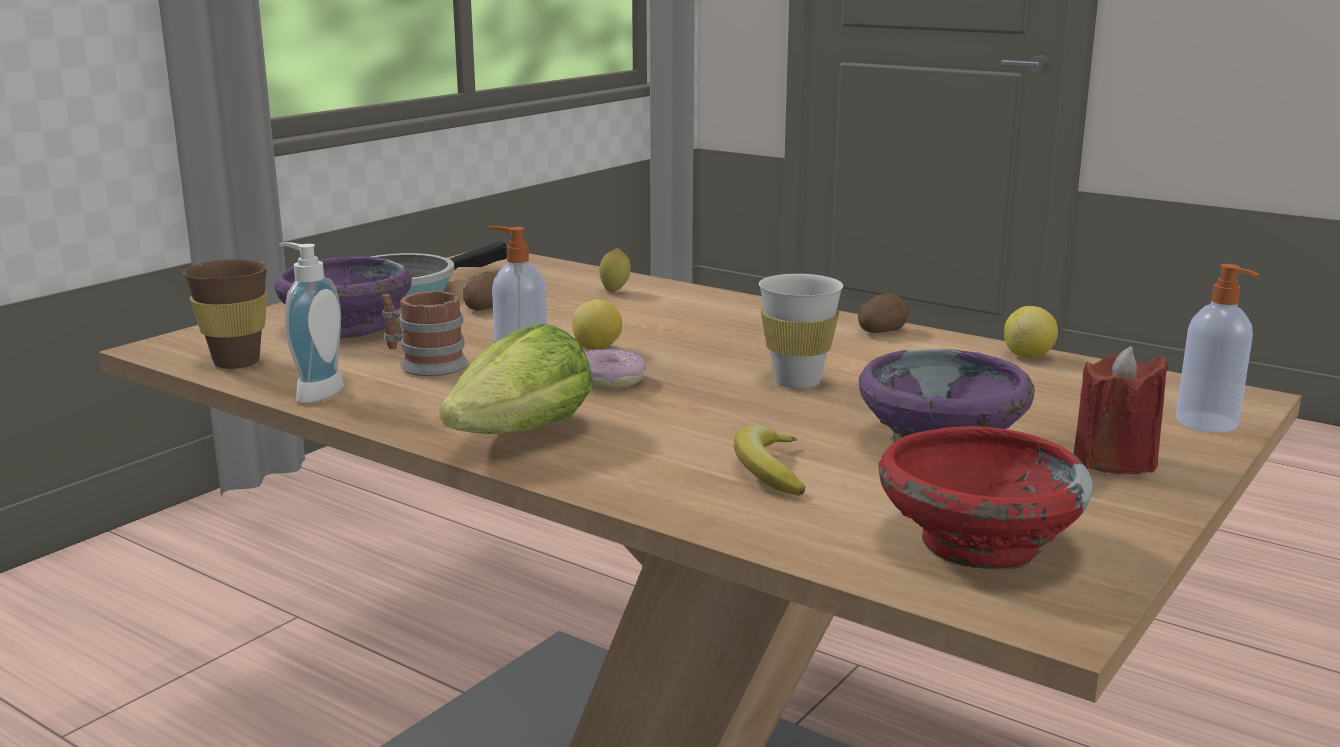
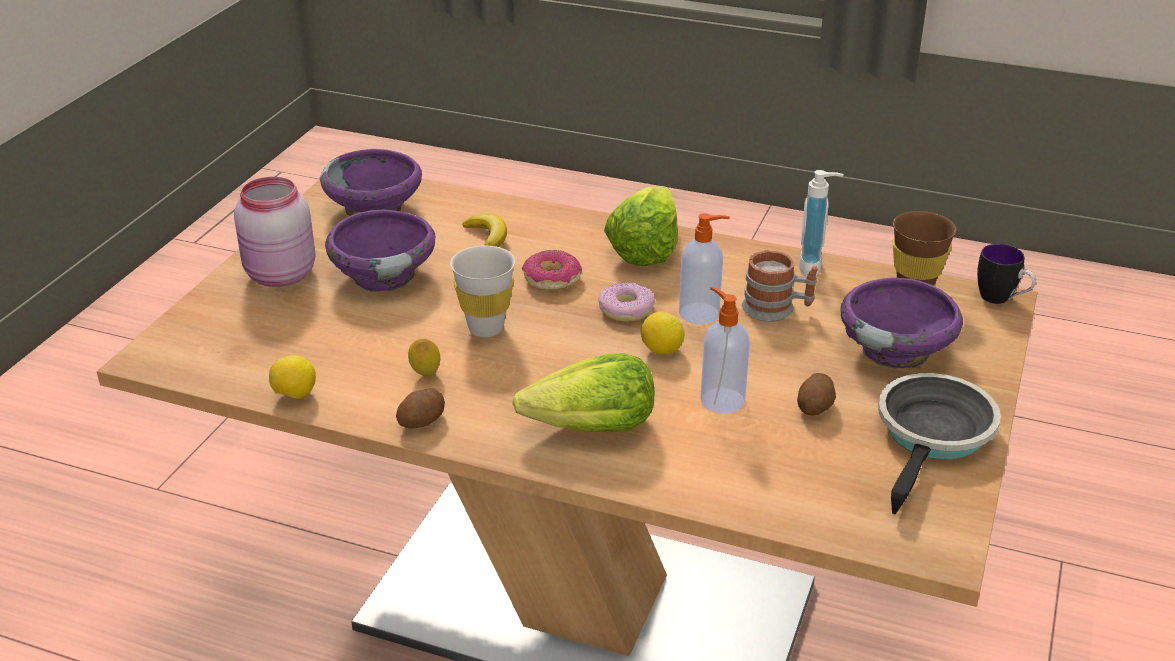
camera: 165 degrees right, 15 degrees up
(157, 347) = (1001, 300): none -> mug
(615, 291) = (716, 467): lemon -> lemon (425, 375)
(686, 416) = (551, 279): none -> donut
(711, 314) = (592, 428): none -> lettuce
(977, 543) = (374, 209): red bowl -> purple bowl
(1114, 461) = (279, 276): red candle -> pink jar
(1208, 423) = (195, 321): soap dispenser -> soap dispenser (721, 400)

